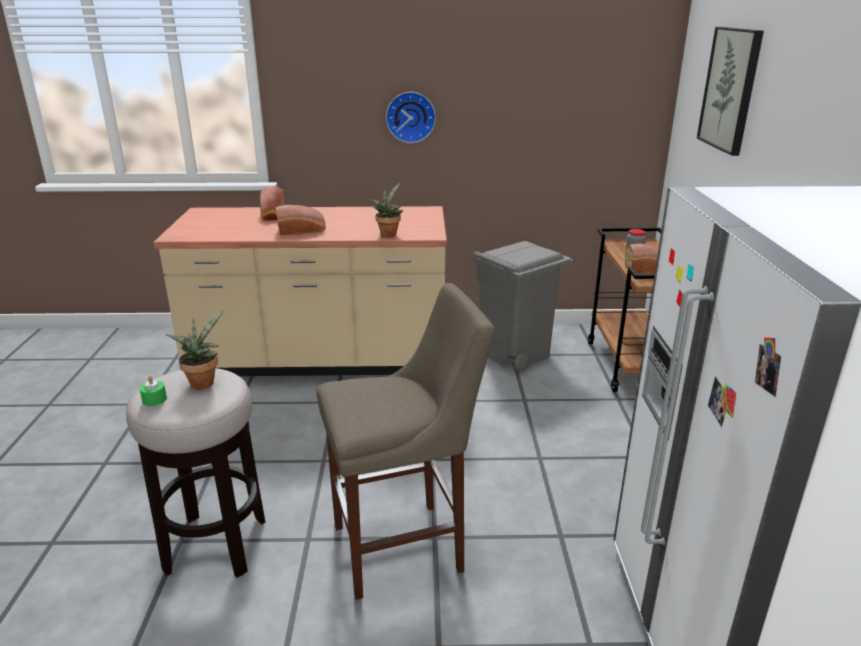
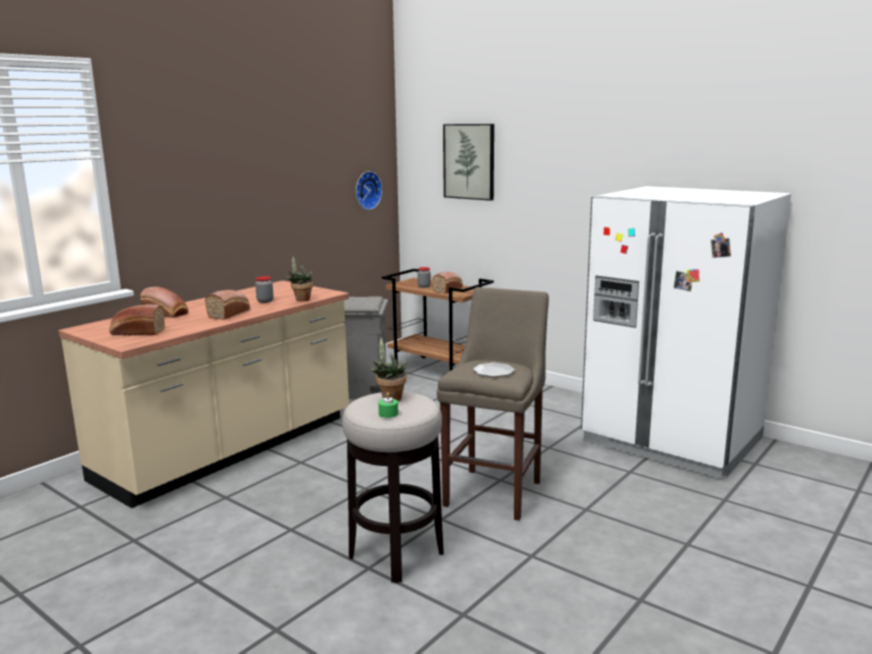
camera: 50 degrees left, 10 degrees down
(208, 227) = (136, 332): none -> bread
(360, 226) = (265, 301): none -> jar
(367, 405) = (493, 372): none -> plate
(410, 117) = (239, 208): wall clock -> wall clock (366, 190)

